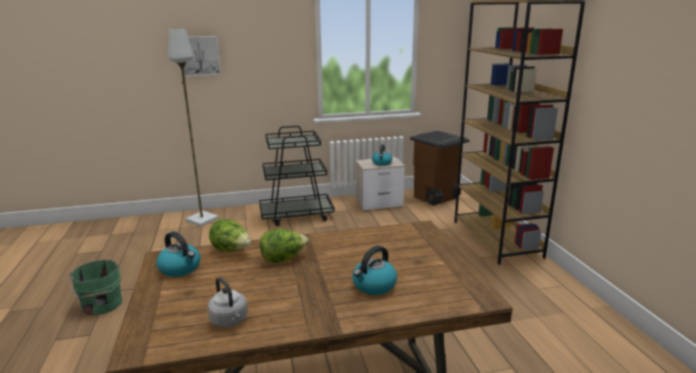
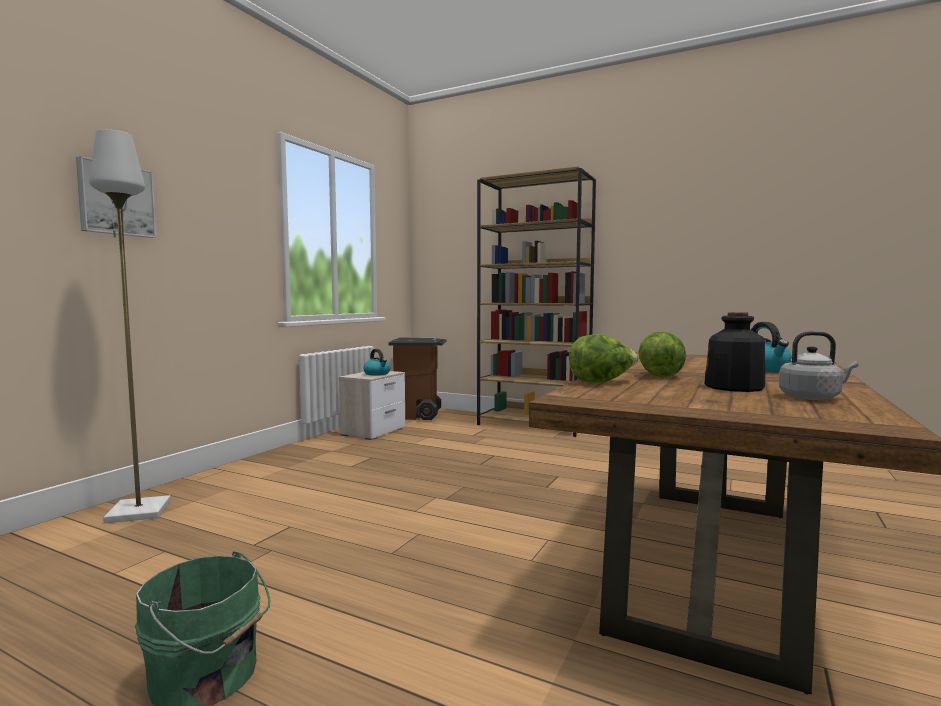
camera: 50 degrees left, 15 degrees down
(180, 268) = (625, 397): kettle -> none
(251, 290) = (734, 387): none -> bottle
(297, 215) = (298, 464): black cart -> none

